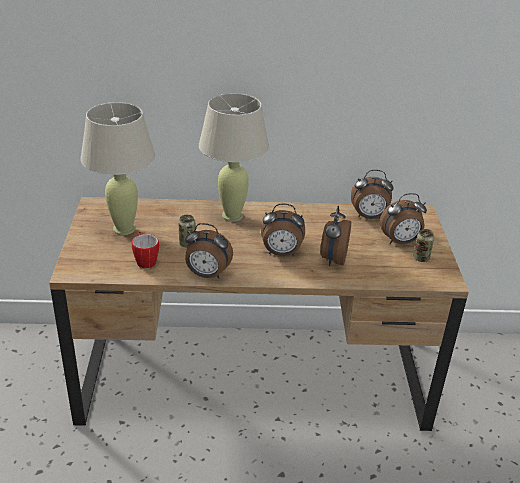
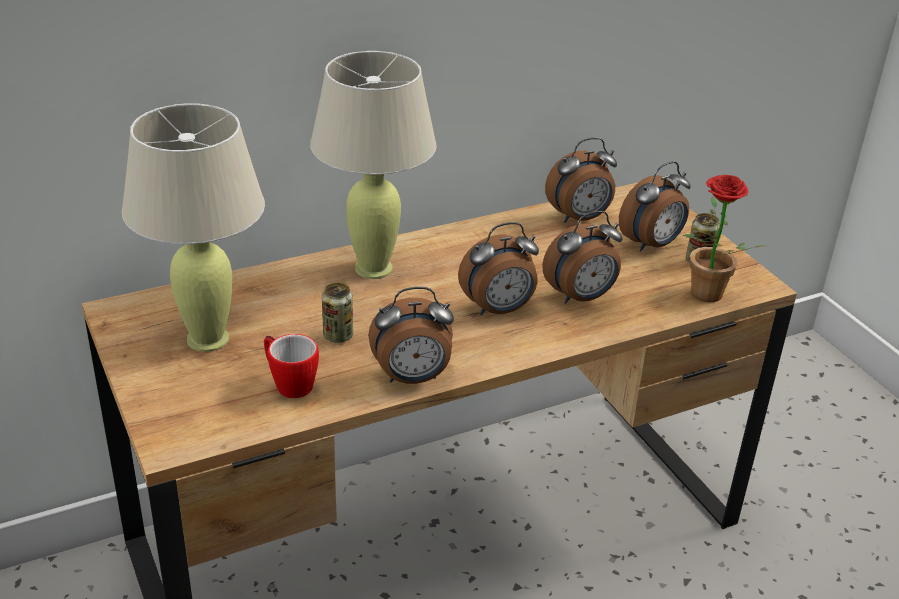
camera: 25 degrees left, 0 degrees up
(333, 259) = (581, 297): alarm clock -> alarm clock turned 105 degrees counterclockwise
(407, 278) = (704, 297): none -> potted plant

